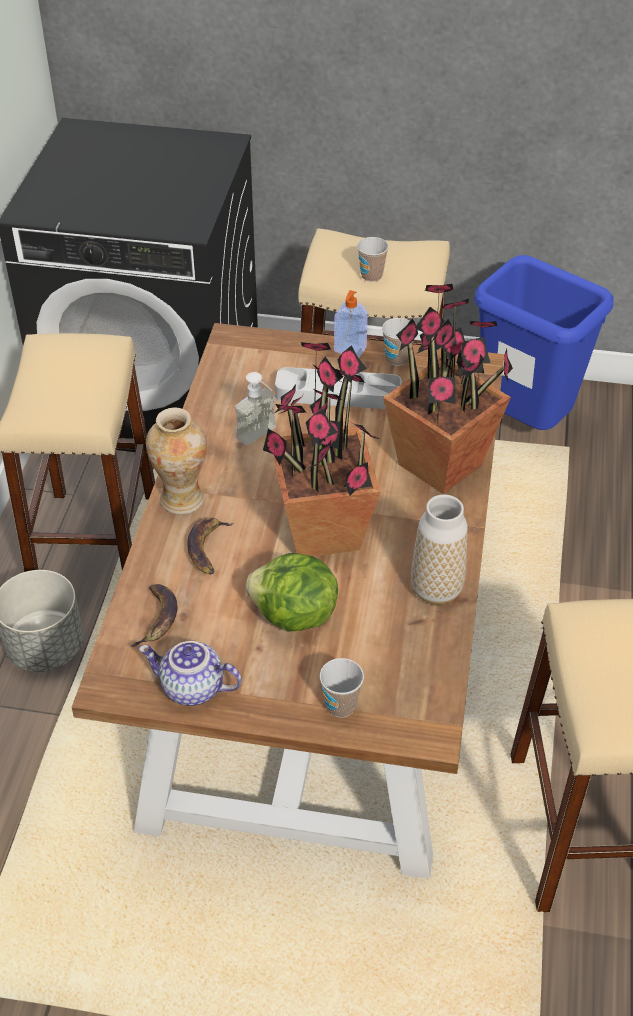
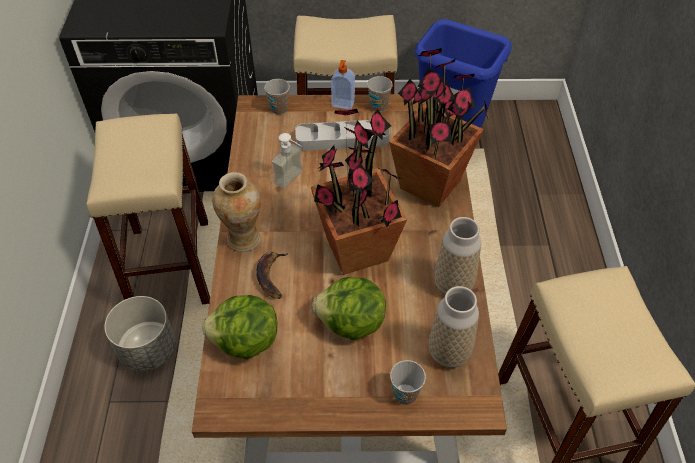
camera: 10 degrees left, 5 degrees up
(158, 618) = (246, 342): banana -> lettuce
(191, 689) = (285, 399): teapot -> none
(371, 275) = (344, 46): cup -> cup (279, 109)
(409, 667) = (449, 353): none -> vase

